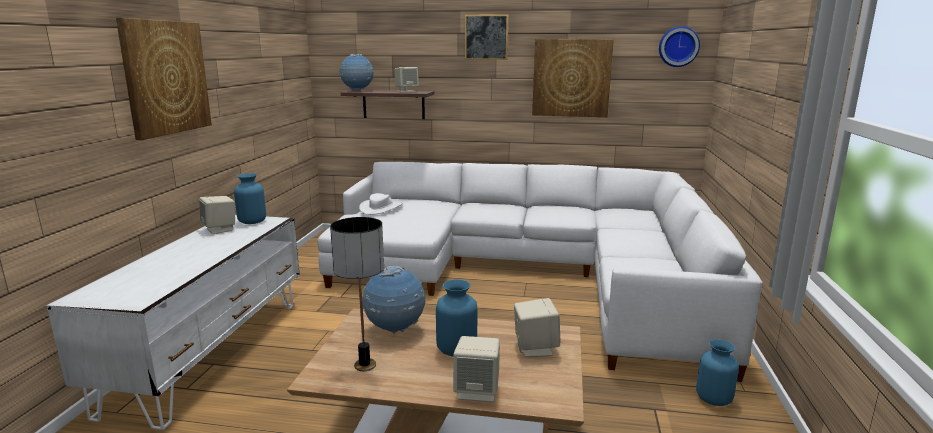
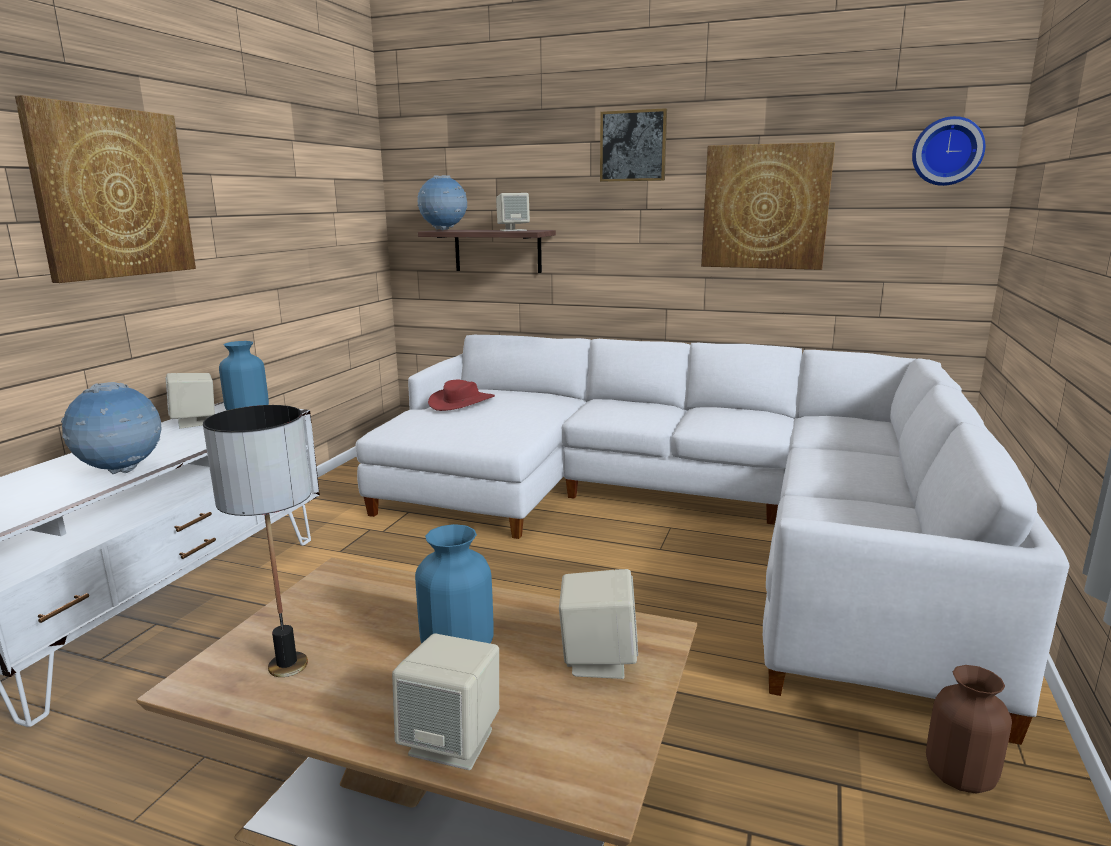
camera: 10 degrees right, 0 degrees up
(381, 208) = (462, 402): white hat -> red hat
(395, 330) = (374, 602): globe -> globe (121, 471)
(714, 399) = (960, 775): blue vase -> brown vase

